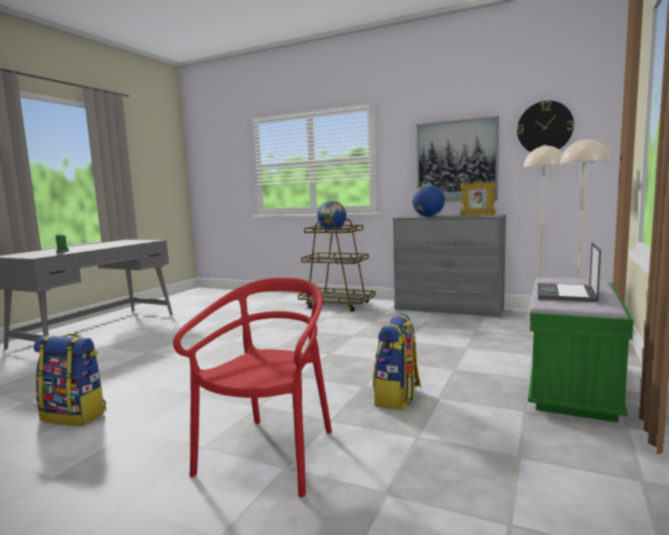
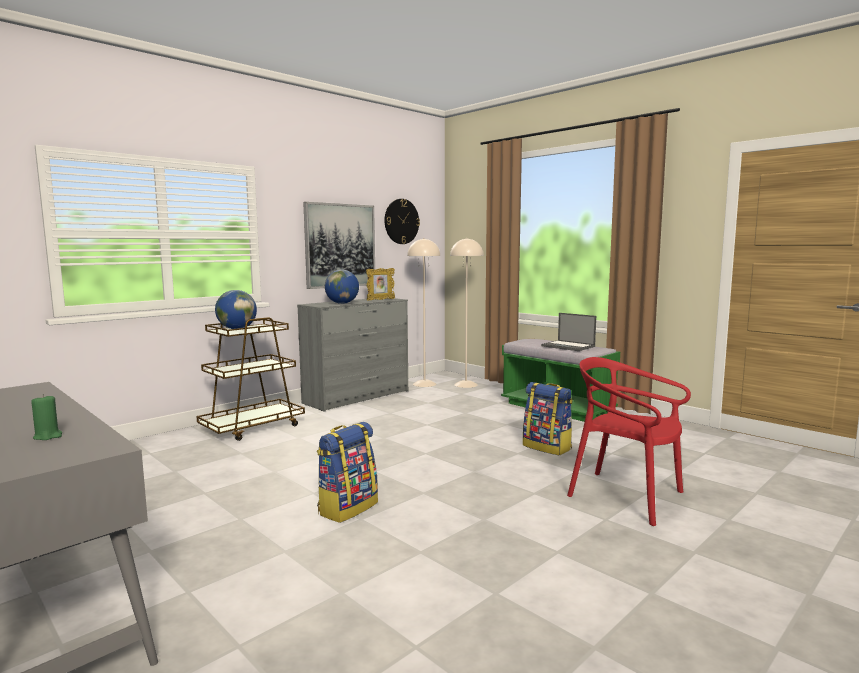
camera: 70 degrees left, 0 degrees up
(75, 415) = (499, 594): backpack -> backpack (347, 508)

